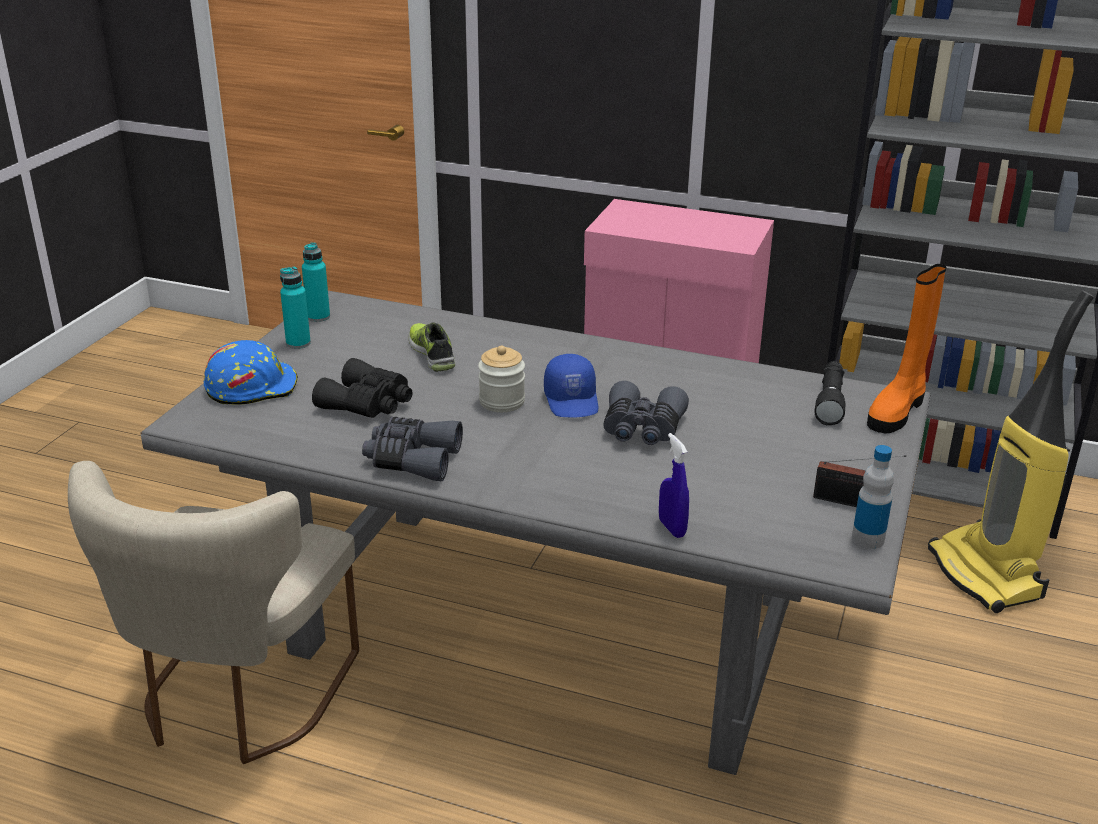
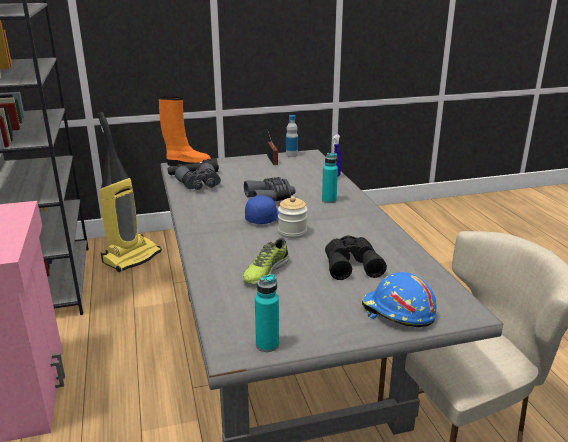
camera: 125 degrees left, 5 degrees down
(298, 343) = (319, 329): turquoise bottle -> turquoise bottle (329, 200)
(412, 460) = (377, 233): grey binoculars -> grey binoculars (200, 185)

